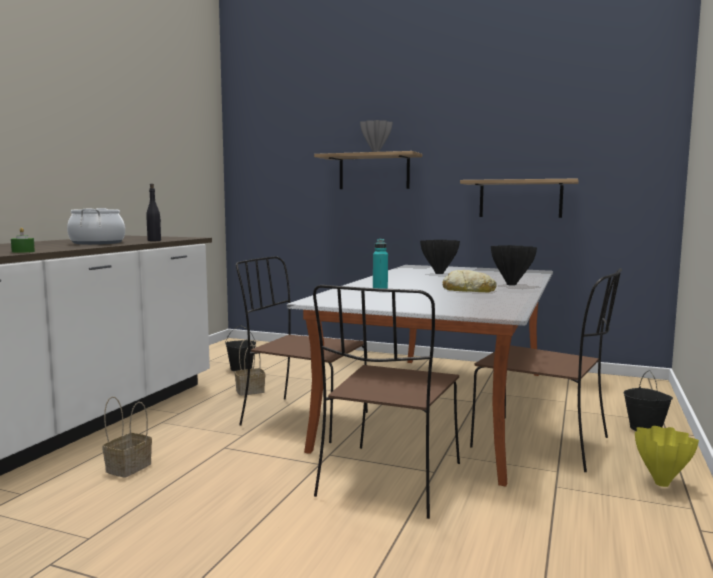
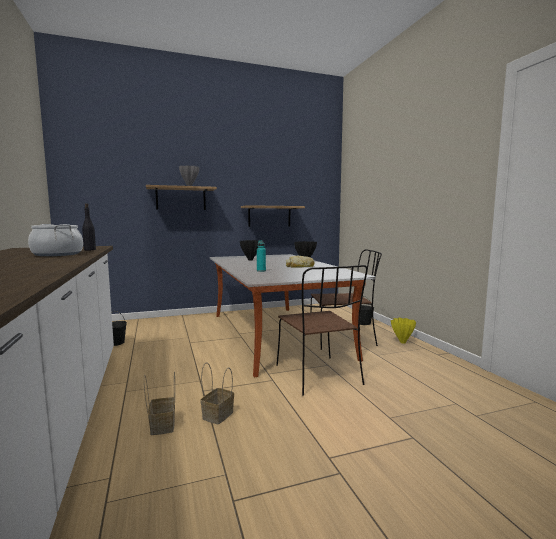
camera: 40 degrees left, 0 degrees up
(23, 251) = (59, 264): green candle -> none
(251, 391) = (152, 354): basket -> basket (218, 414)
(302, 419) = (217, 361): brown chair -> none

